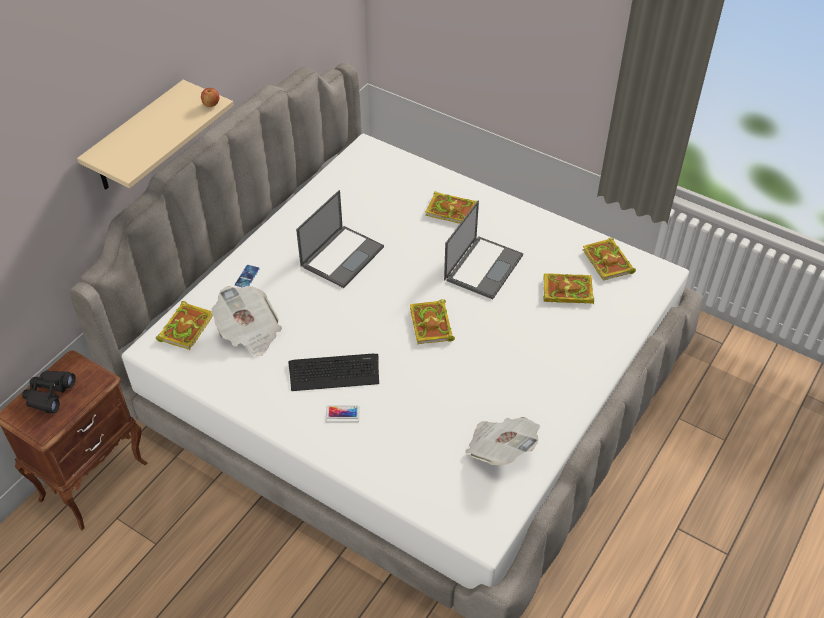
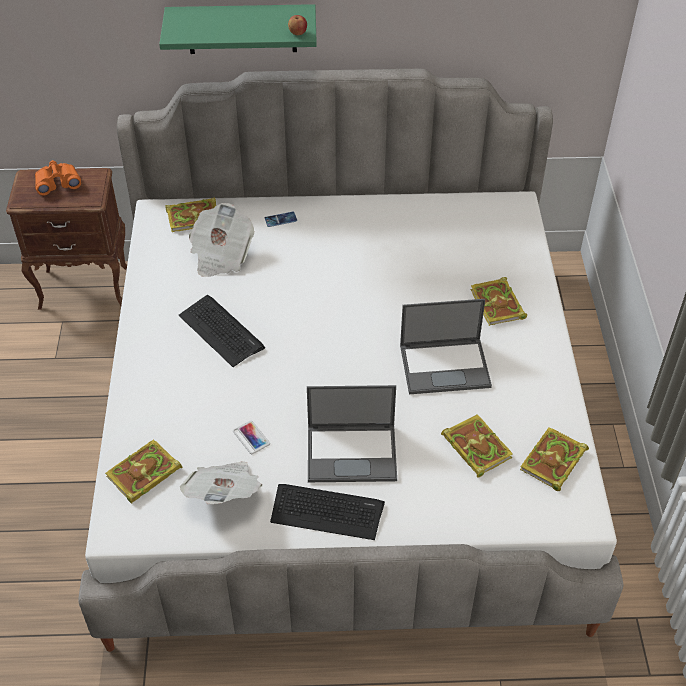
camera: 55 degrees right, 0 degrees up
(49, 394) = (58, 183): black binoculars -> orange binoculars
(137, 138) = (242, 29): beige shelf -> green shelf
(342, 256) = (362, 262): laptop -> laptop (353, 452)
(342, 414) = (180, 361): phone -> phone (251, 437)
(432, 325) = (334, 367): book -> book (143, 475)
(561, 398) = (327, 512): none -> keyboard

